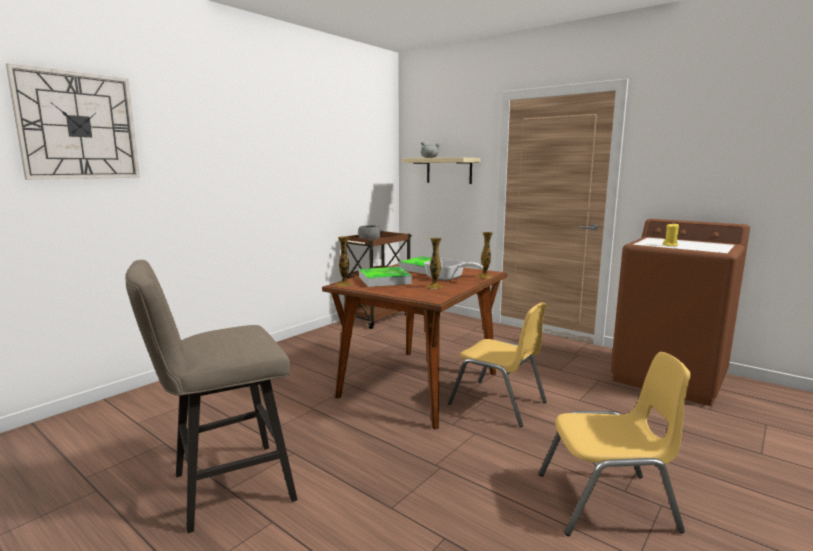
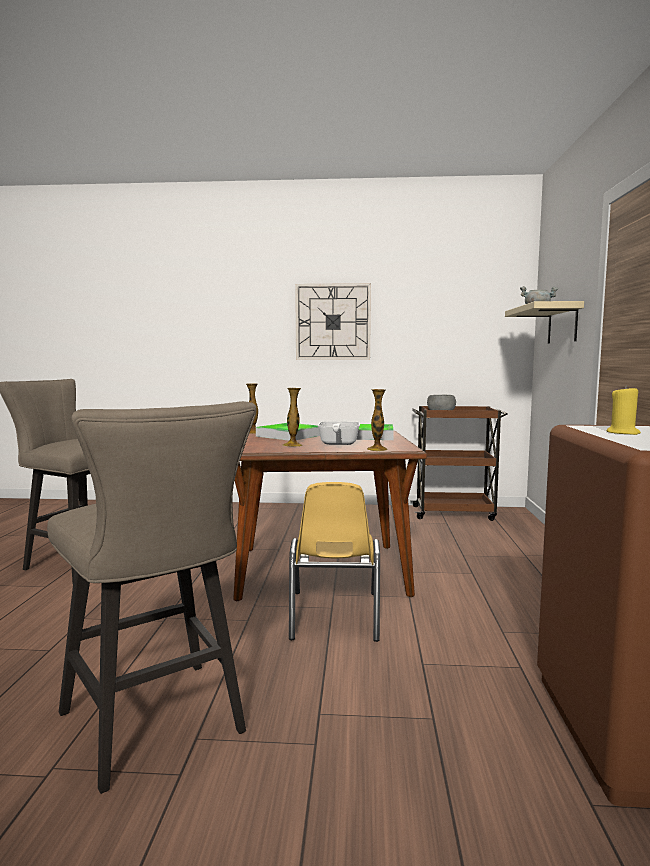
camera: 55 degrees right, 5 degrees down
(78, 126) = (165, 296): wall clock -> wall clock (333, 322)
(607, 503) = (158, 728): yellow chair -> beige stool

